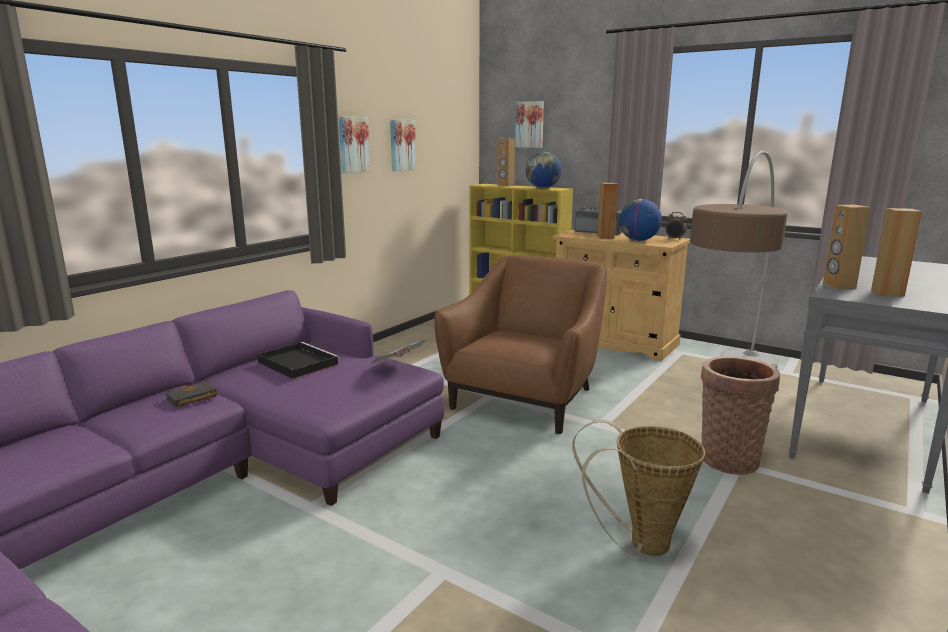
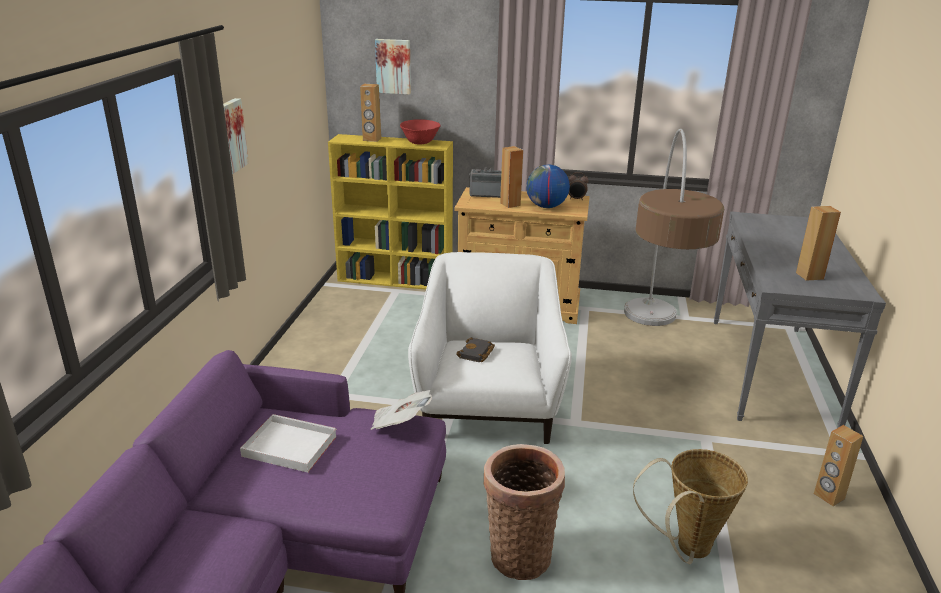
camera: 25 degrees left, 10 degrees up
(191, 399) = (220, 535): black book -> black book (476, 353)
(297, 363) = (288, 446): black tray -> white tray
(401, 145) = (267, 117): picture -> none
(526, 399) = (488, 406): brown armchair -> white armchair
(543, 188) = (420, 143): globe -> red bowl
(728, 458) = (696, 434): basket -> basket (519, 553)
(838, 286) = (770, 270): brown speaker -> brown speaker (828, 496)

